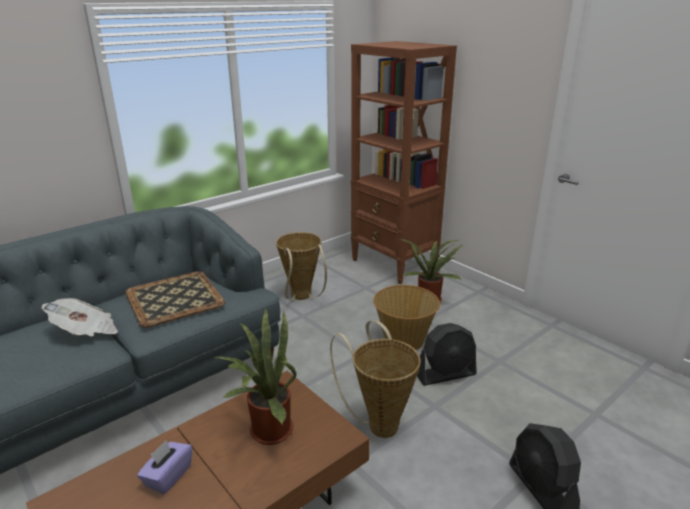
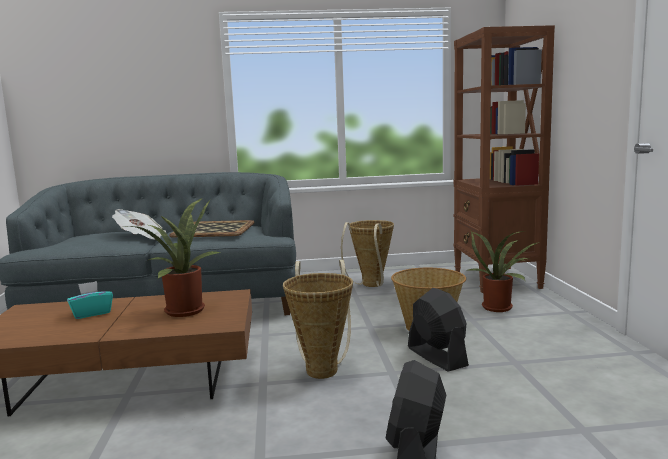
camera: 35 degrees right, 15 degrees down
(168, 476) = (91, 313): purple tissue box -> turquoise tissue box
(445, 374) = (436, 356): black fan -> black fan turned 135 degrees counterclockwise

